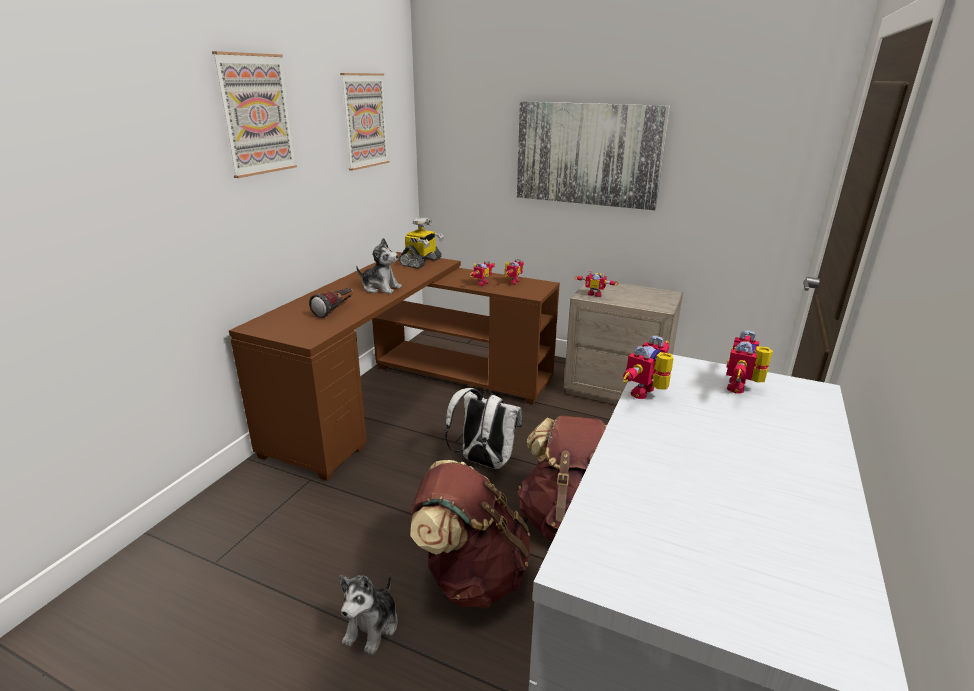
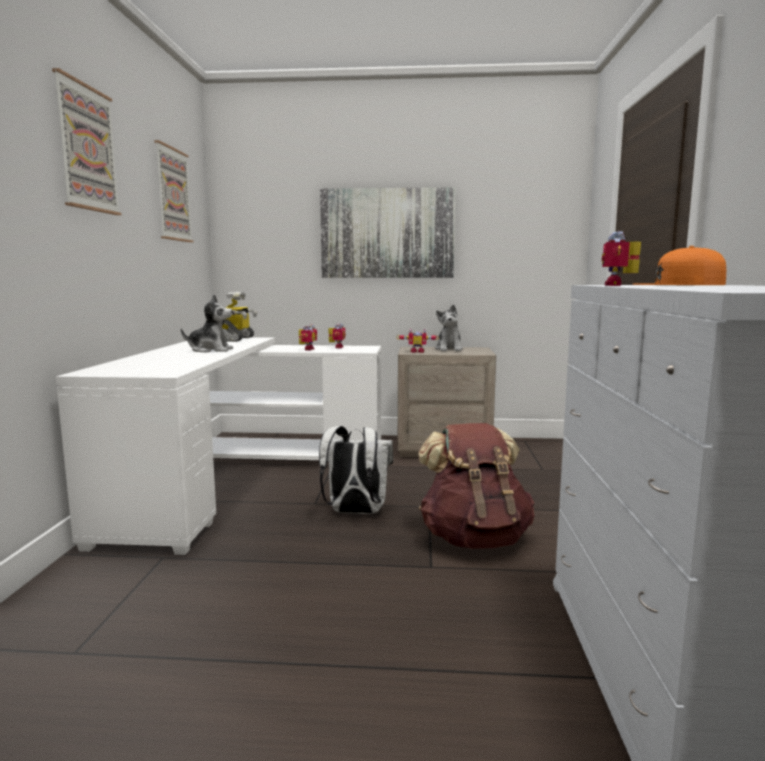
camera: 20 degrees left, 15 degrees down
(336, 310) = (176, 361): flashlight -> none
(372, 626) = (326, 660): plush toy -> plush toy (449, 349)
(407, 396) = (237, 479): brown desk -> white desk
(471, 575) = (406, 595): brown backpack -> none
(742, 387) = (678, 284): toy robot -> orange cap

